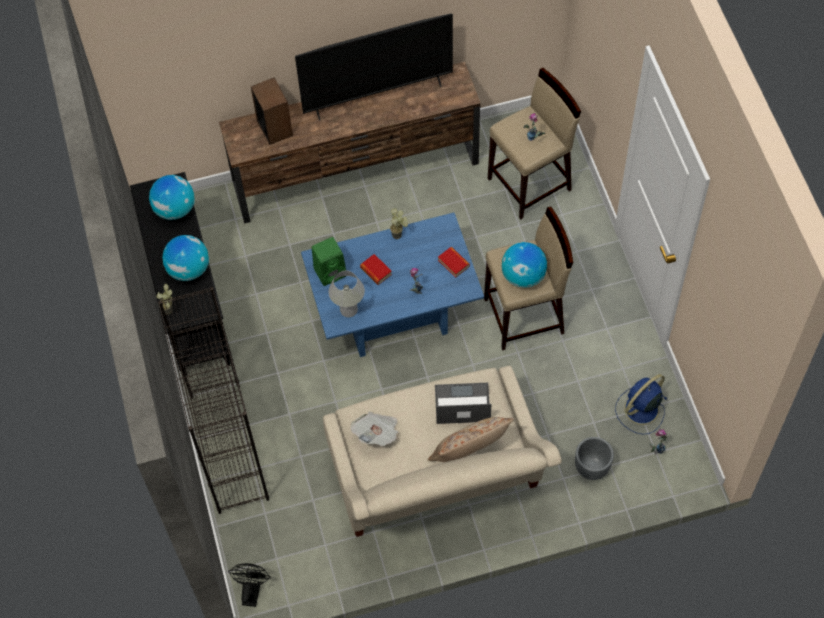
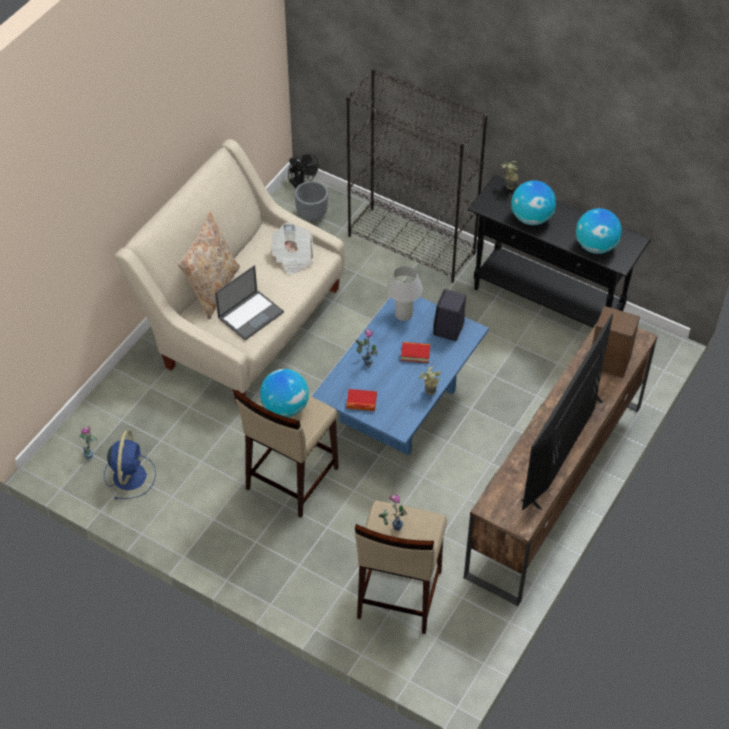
camera: 135 degrees right, 10 degrees down
(331, 271) = (448, 330): green speaker -> black speaker
(591, 468) = (134, 408): grey planter -> grey planter (312, 214)

